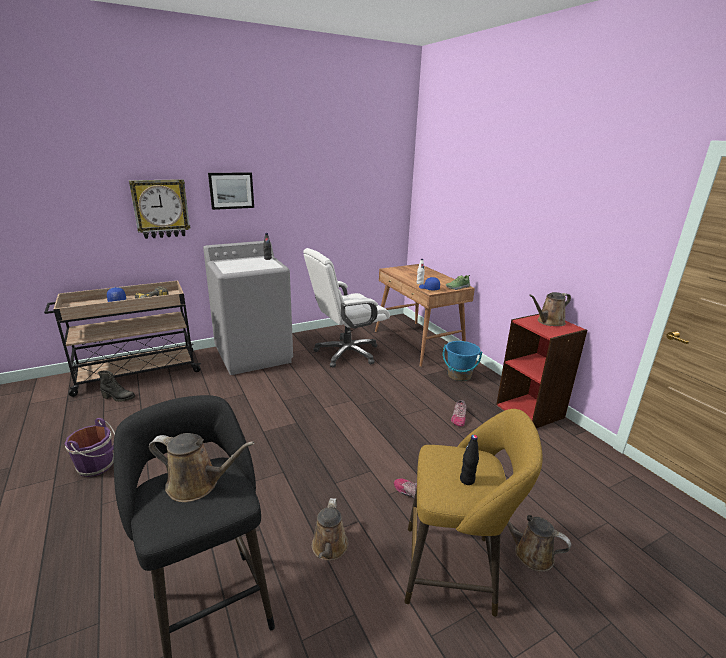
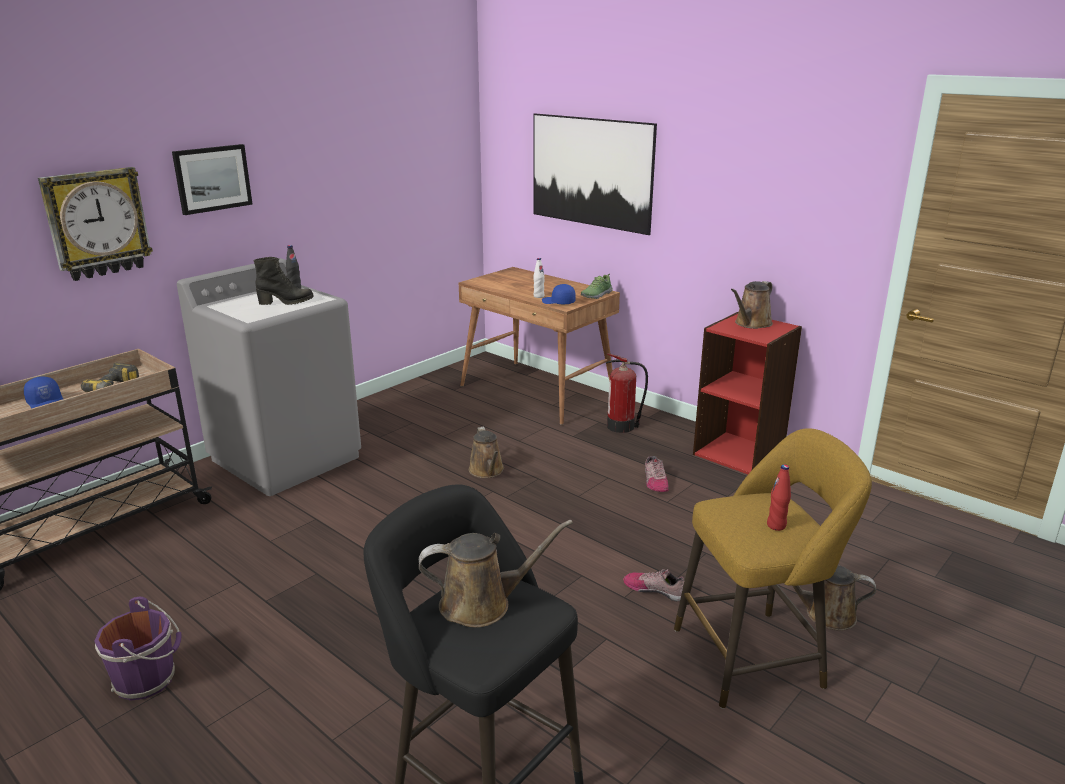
camera: 20 degrees left, 0 degrees up
(118, 398) = (92, 574): black boot -> black boot (286, 302)
(329, 548) = (590, 680): brown watering can -> brown watering can (487, 471)
(346, 353) = (438, 426): white office chair -> none
(459, 375) = (622, 426): blue bucket -> fire extinguisher
(467, 207) = (591, 172): none -> picture
(467, 480) = (776, 525): black bottle -> red bottle

